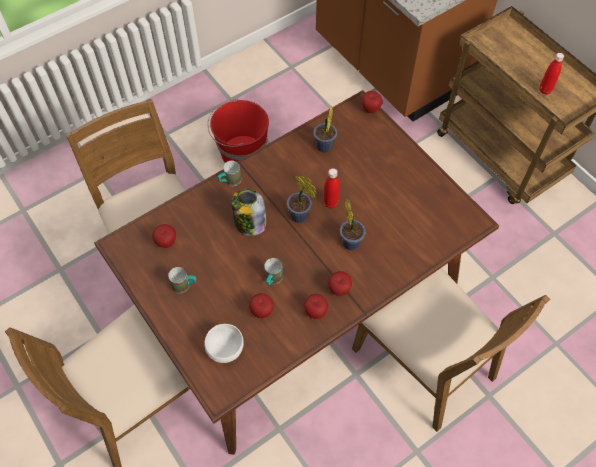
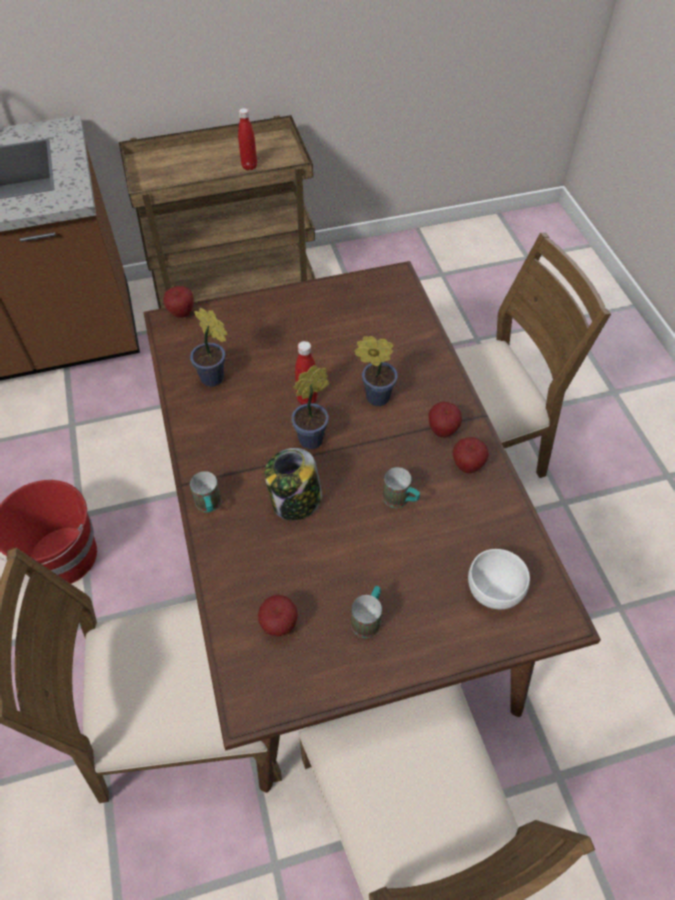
camera: 70 degrees left, 5 degrees down
(262, 312) = (446, 527): apple -> none

